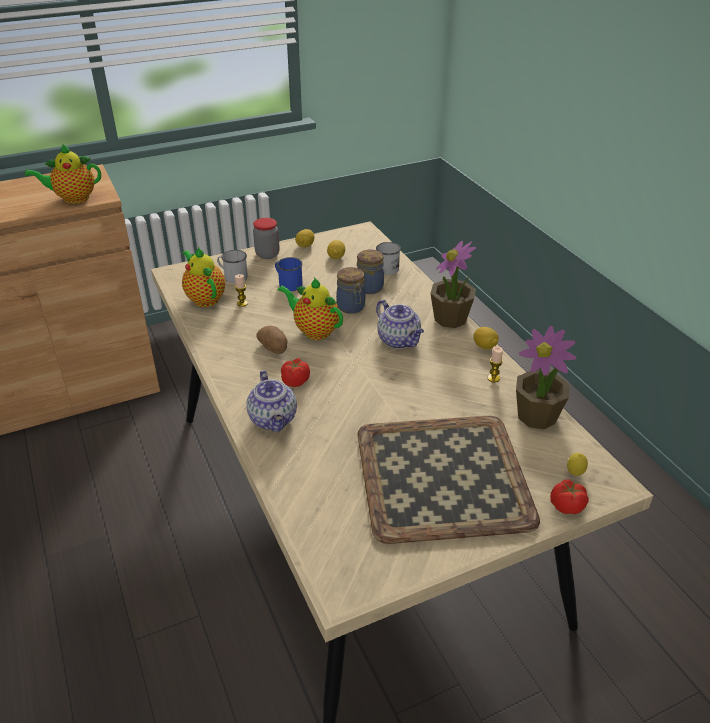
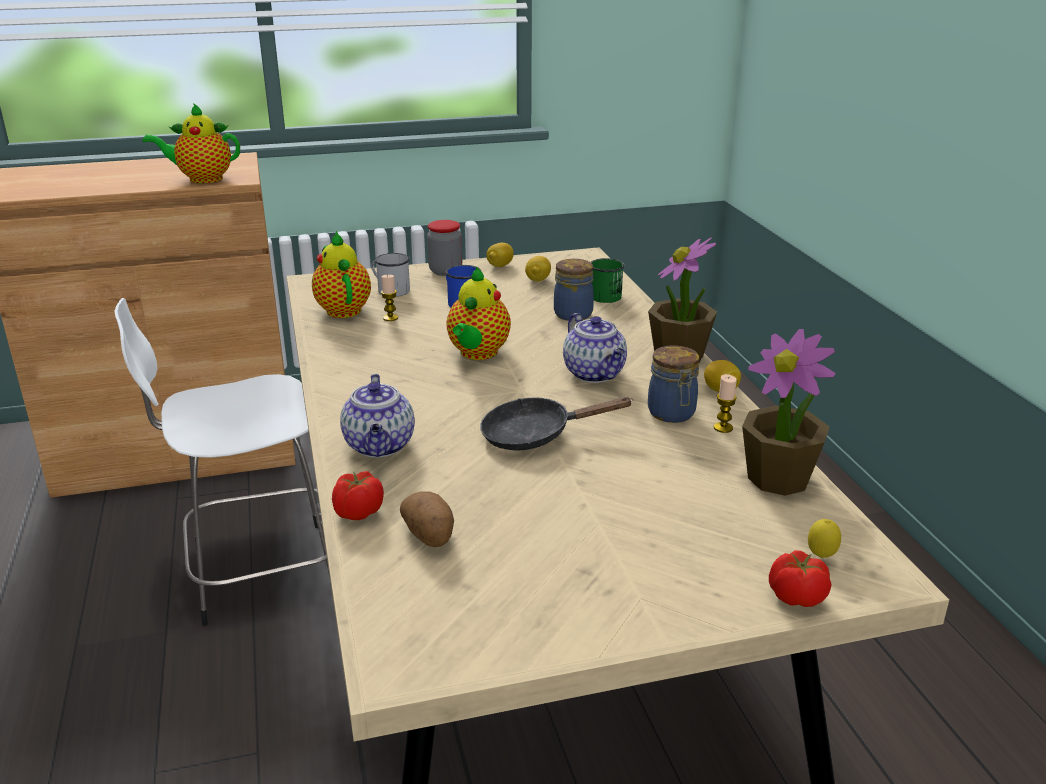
camera: 10 degrees right, 10 degrees down
(159, 482) = (257, 573): none -> white stool
(274, 348) = (414, 368): potato -> potato (430, 536)
(295, 382) = (428, 407): tomato -> tomato (358, 513)
(314, 331) = (477, 353): teapot -> teapot turned 120 degrees counterclockwise
(351, 307) = (539, 333): jar -> jar (672, 414)
(374, 398) = (535, 435): none -> black frying pan
(389, 267) = (608, 295): white mug -> green mug
(441, 478) = (604, 539): tray -> none

